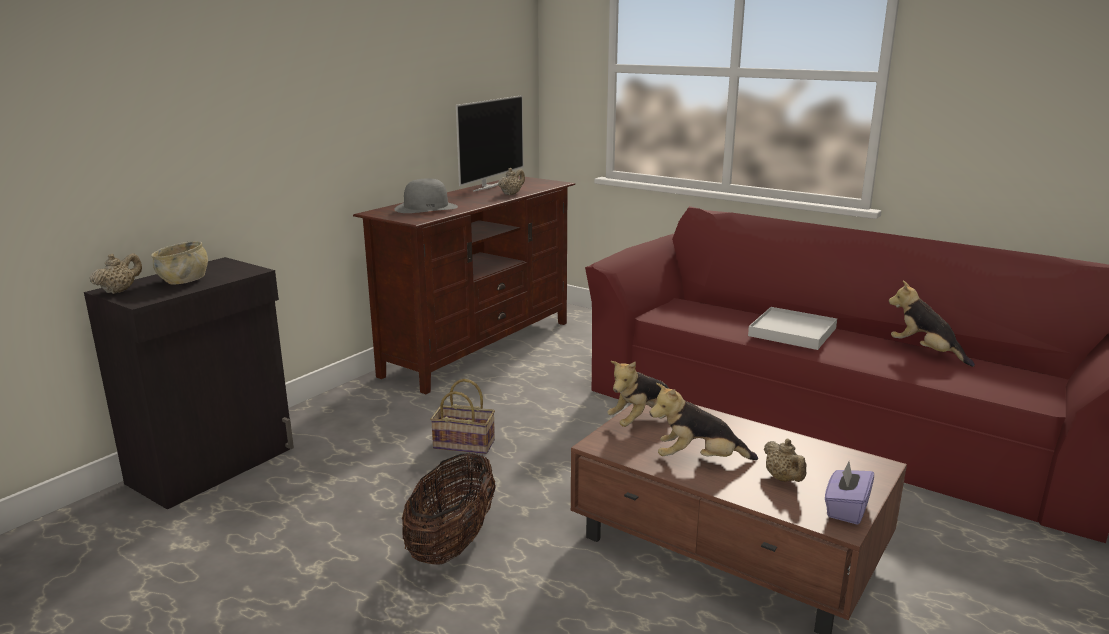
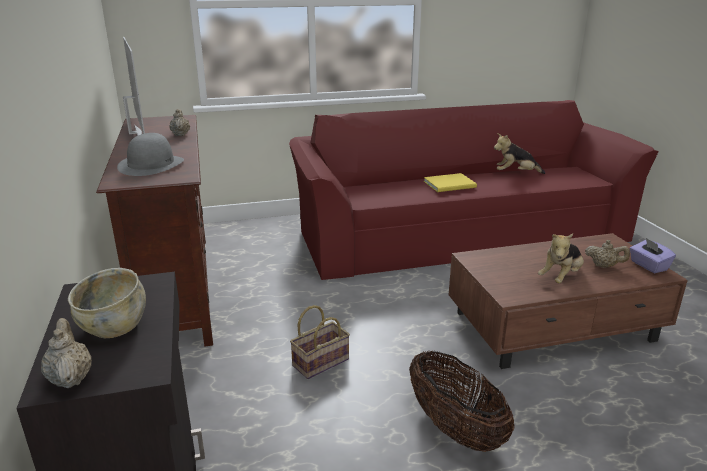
camera: 50 degrees left, 5 degrees up
(644, 422) = (494, 271): plush toy -> none
(792, 332) = (451, 184): white tray -> yellow book

